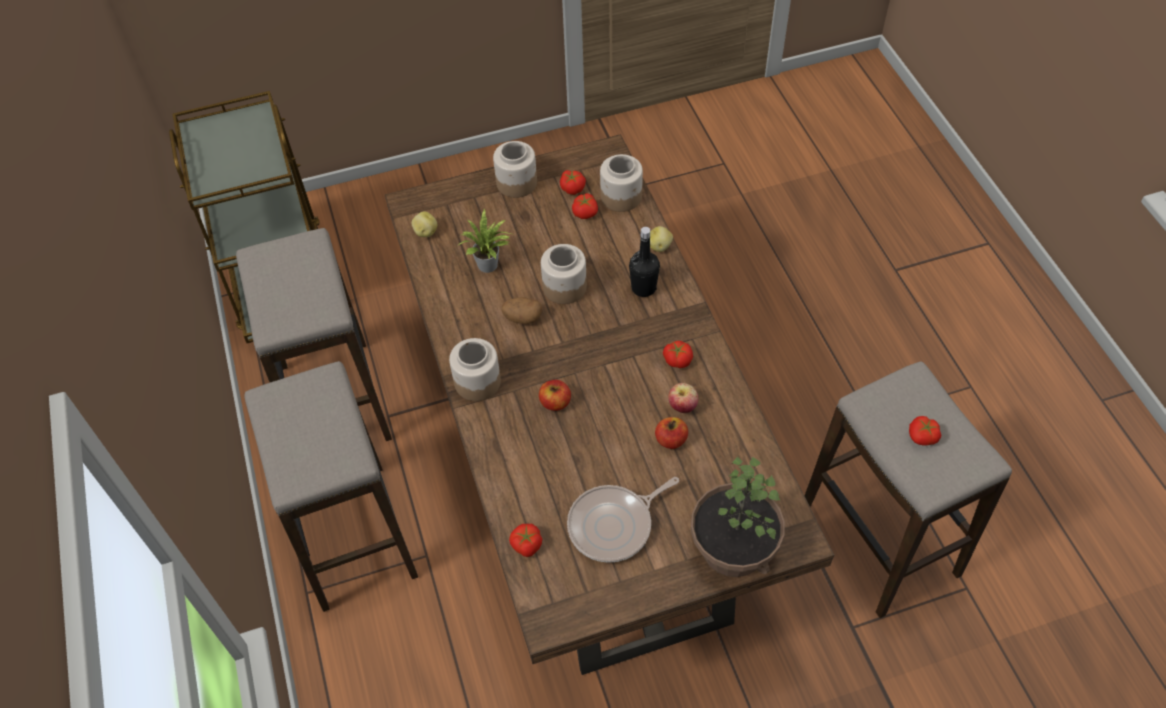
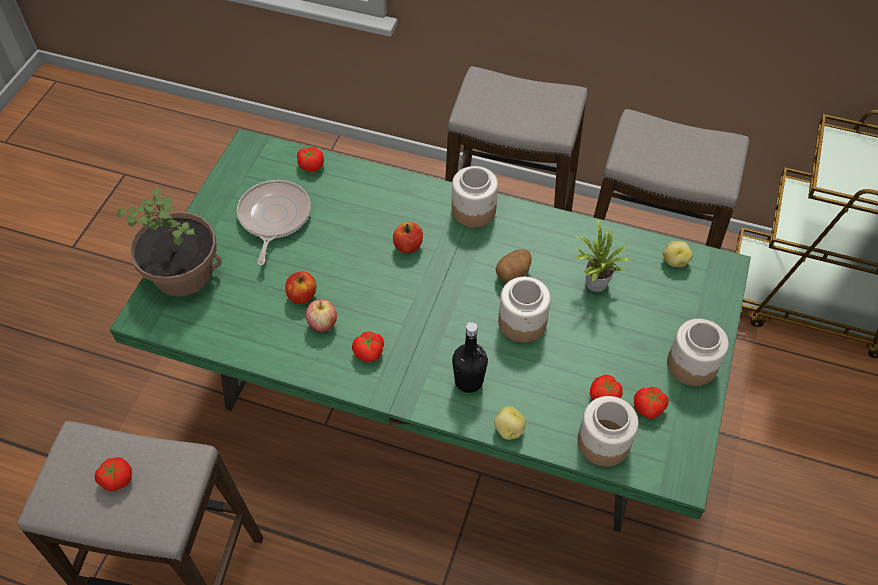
camera: 125 degrees right, 0 degrees up
(589, 468) = (437, 405): brown dining table -> green dining table

